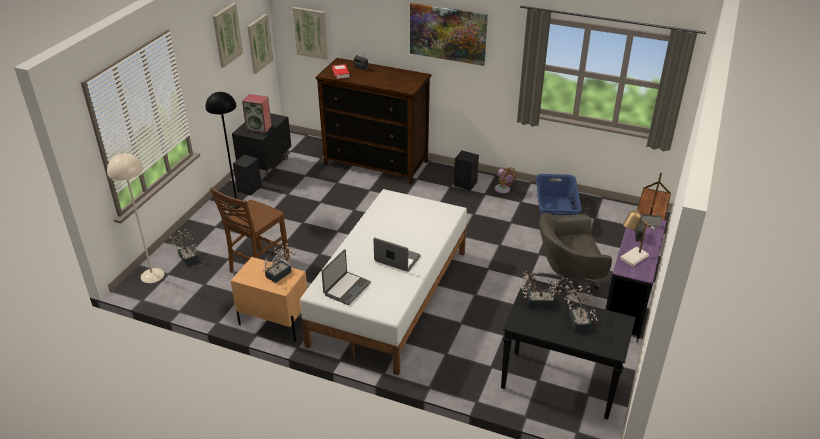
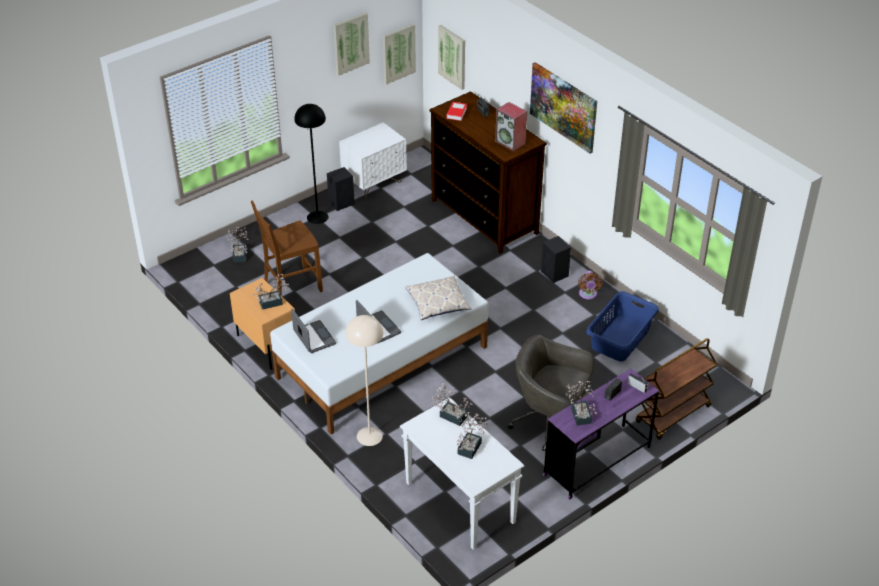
camera: 30 degrees right, 5 degrees up
(152, 275) = (200, 261): beige floor lamp -> beige floor lamp (369, 436)
(259, 128) = (368, 144): speaker -> speaker (511, 142)
(265, 166) = (374, 183): black nightstand -> white nightstand
(346, 288) = (313, 338): laptop -> laptop turned 90 degrees counterclockwise
(428, 222) = (437, 303): none -> pillow
(558, 384) = (459, 502): black console table -> white console table
(632, 259) = (580, 413): table lamp -> potted plant

